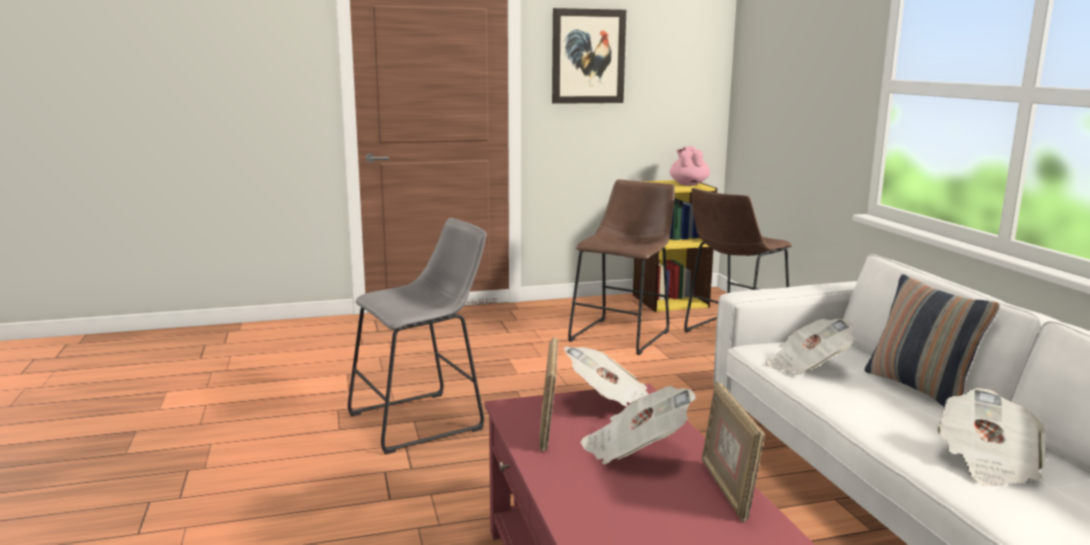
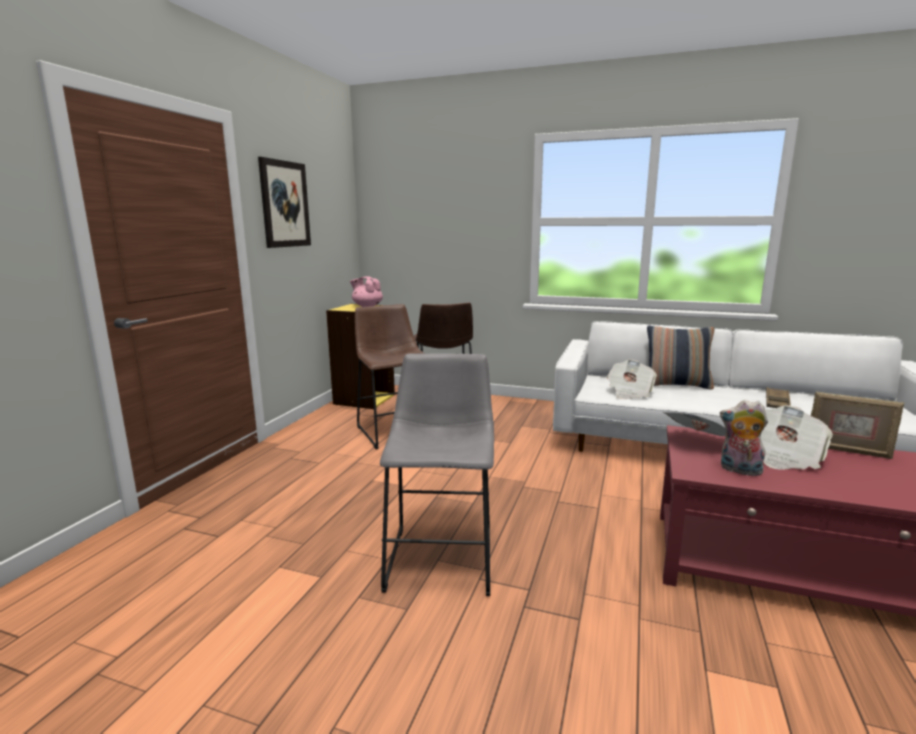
camera: 55 degrees left, 0 degrees up
(549, 428) = (739, 470): picture frame -> plush toy
(987, 463) = (777, 402): newspaper -> brown tray

